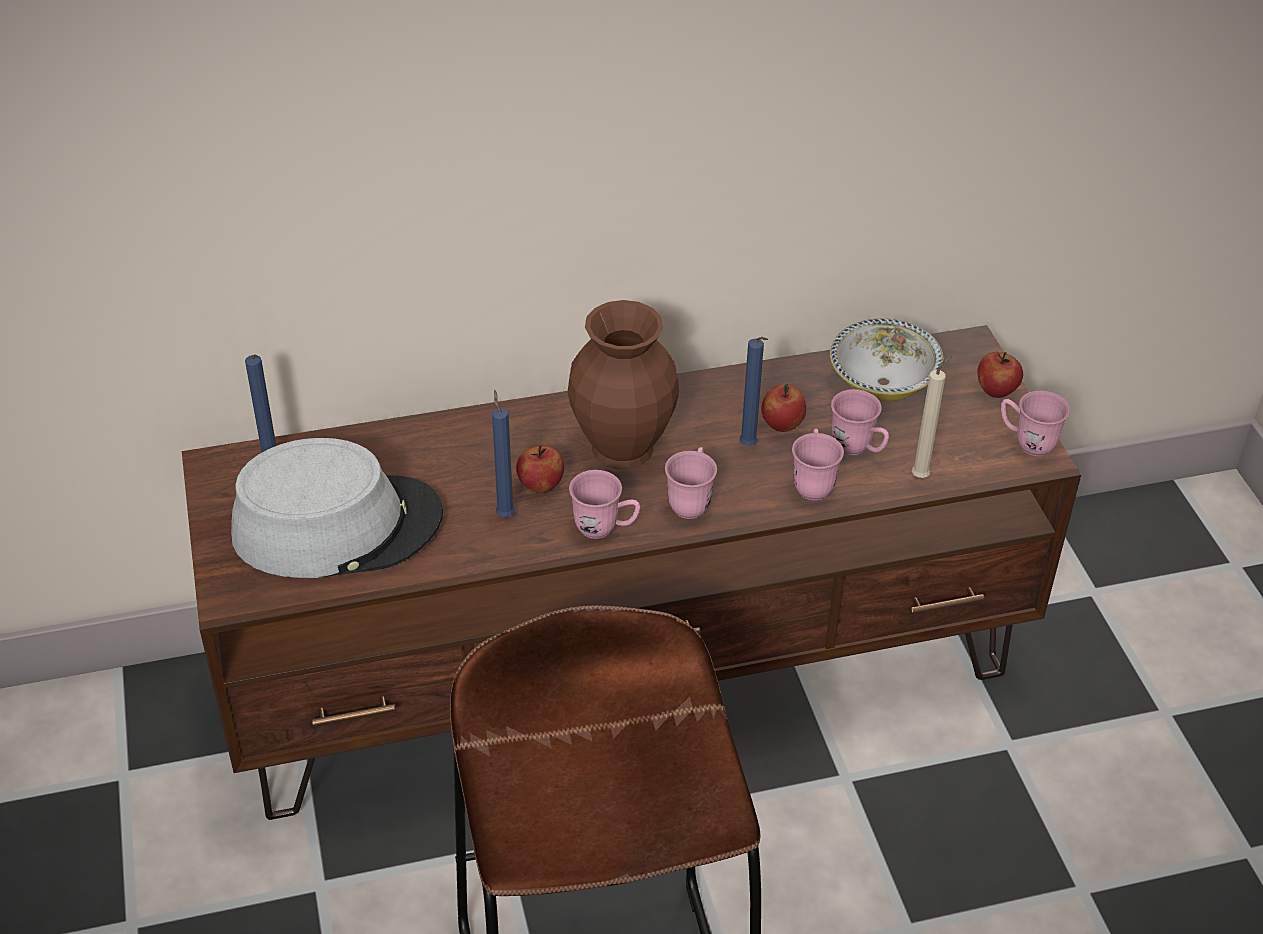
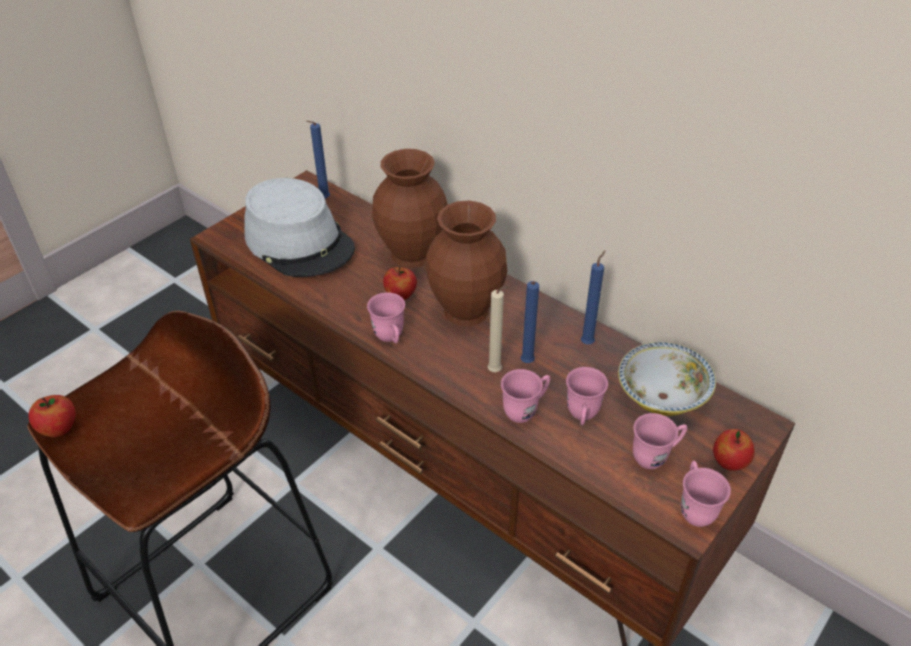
camera: 55 degrees right, 0 degrees up
(477, 439) = (413, 254): none -> brown vase
(505, 513) = (365, 294): blue candle -> blue candle (588, 342)
(691, 501) = (450, 362): pink mug -> pink mug (655, 456)
(782, 425) = (564, 368): apple -> apple (59, 429)
(922, 476) = (592, 463): beige candle -> beige candle (496, 372)

